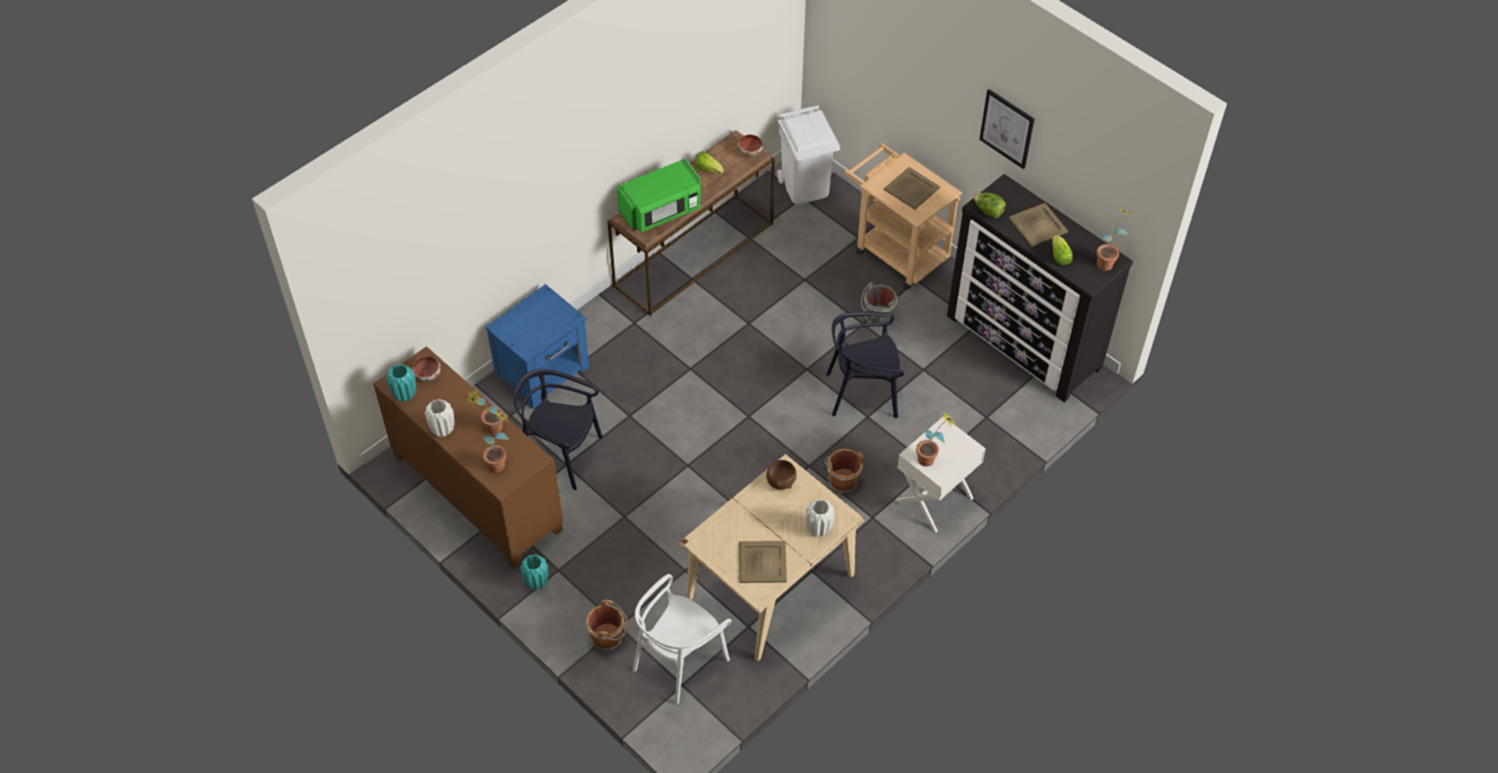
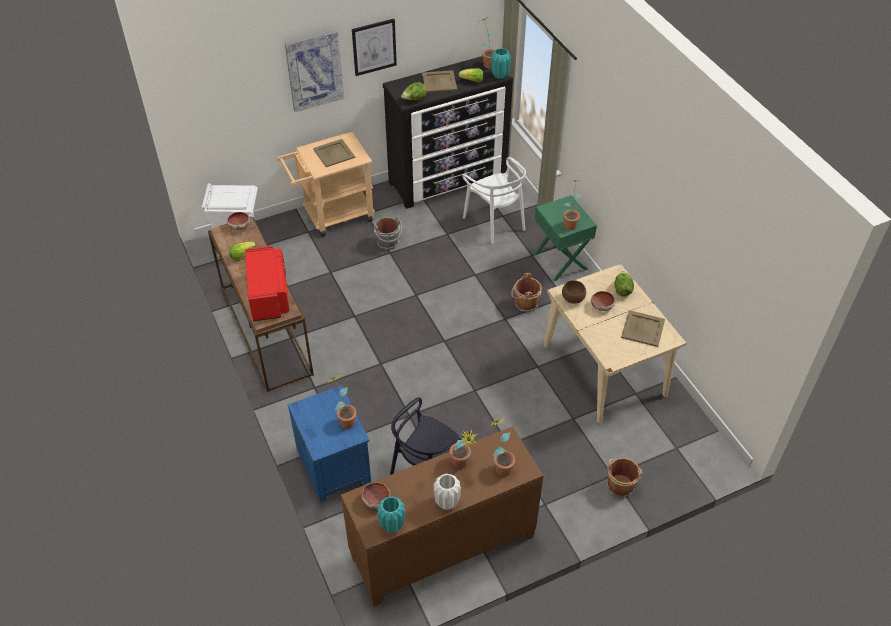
camera: 70 degrees left, 5 degrees down
(537, 582) = (552, 523): turquoise vase -> turquoise vase (500, 75)
(543, 334) = (344, 419): none -> potted plant
(661, 211) = (269, 295): green microwave -> red microwave
(679, 661) = (655, 444): white chair -> white chair (495, 222)
(782, 513) = (602, 306): none -> bowl
(818, 529) = (622, 290): white vase -> lettuce
(862, 392) = (452, 271): black chair -> none
(935, 499) = (561, 261): white nightstand -> green nightstand
(943, 95) = (314, 70): none -> picture

